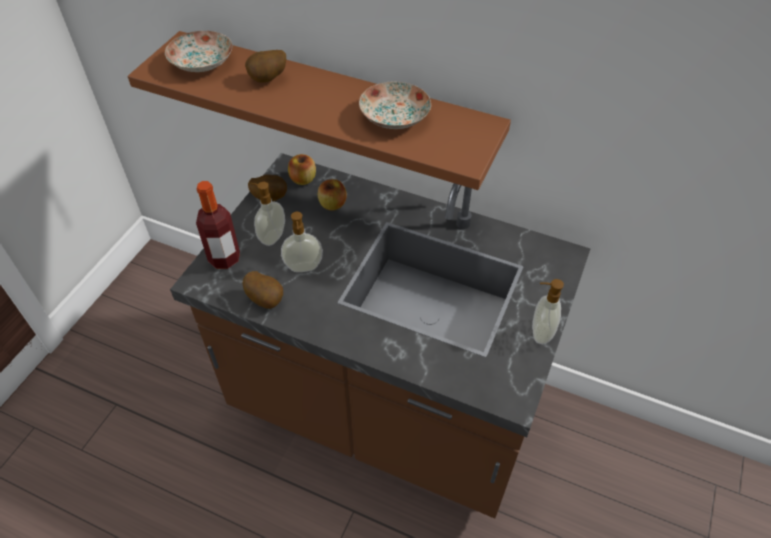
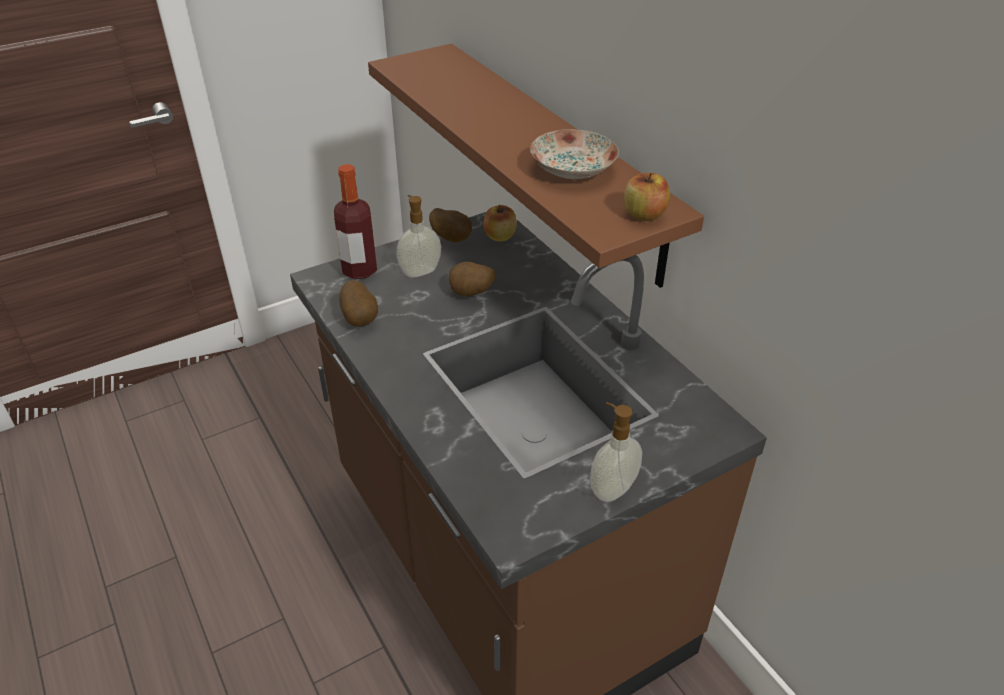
camera: 35 degrees right, 10 degrees down
(202, 62) = (442, 71): plate -> none
(268, 80) = (485, 101): potato -> potato (471, 295)
(304, 268) = (422, 309): soap dispenser -> none
(332, 204) = (506, 269): apple -> apple (644, 214)

